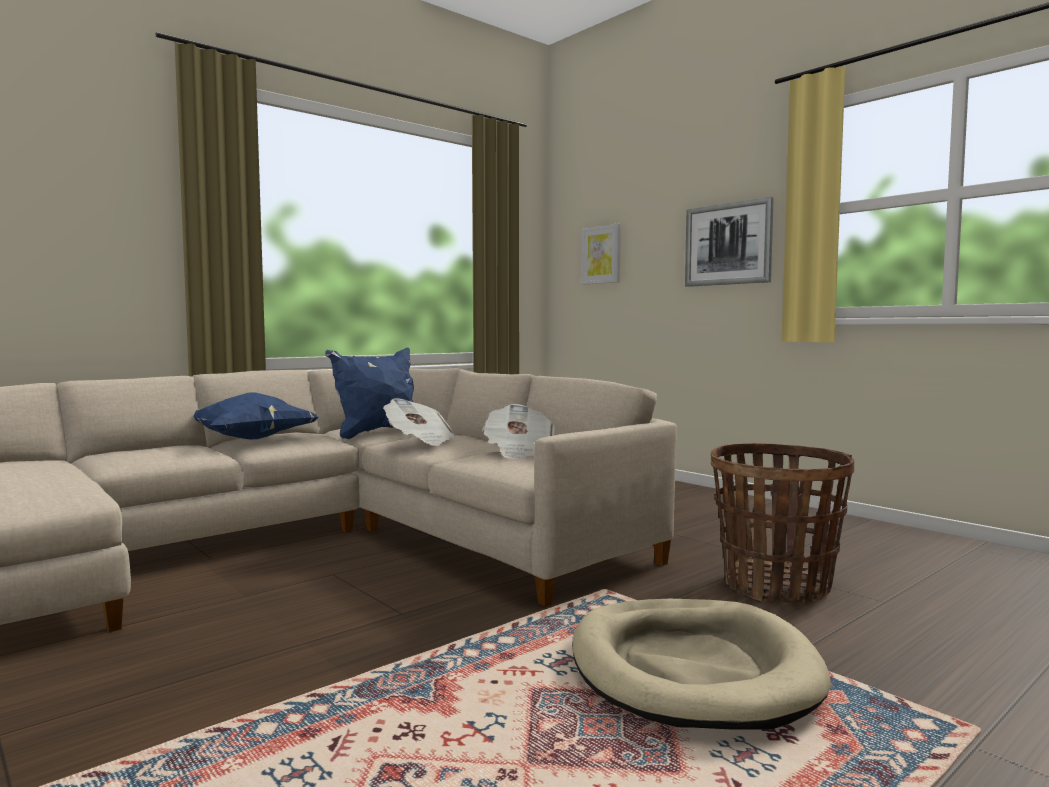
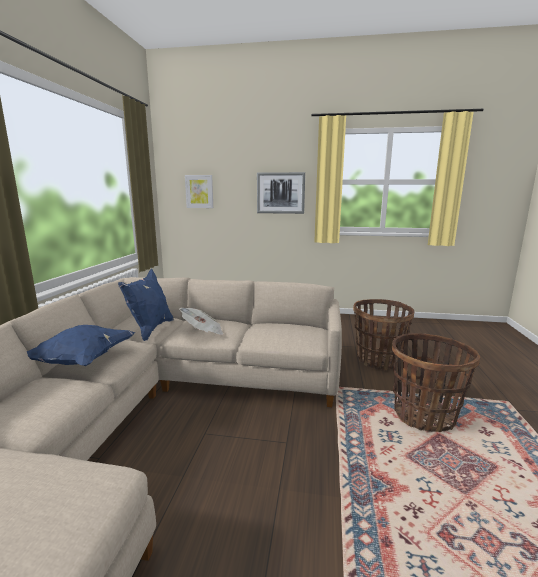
camera: 40 degrees left, 10 degrees up
(519, 452) = (274, 328): newspaper -> none
(692, 669) = (424, 415): beige dog bed -> basket

